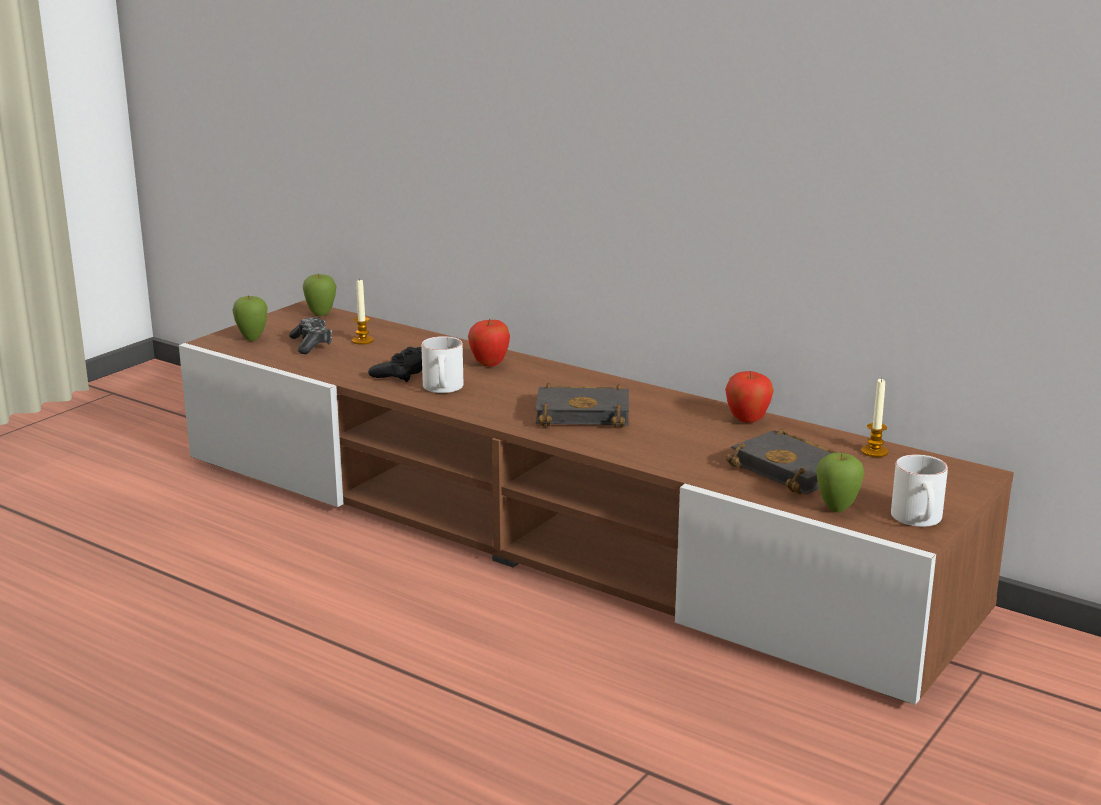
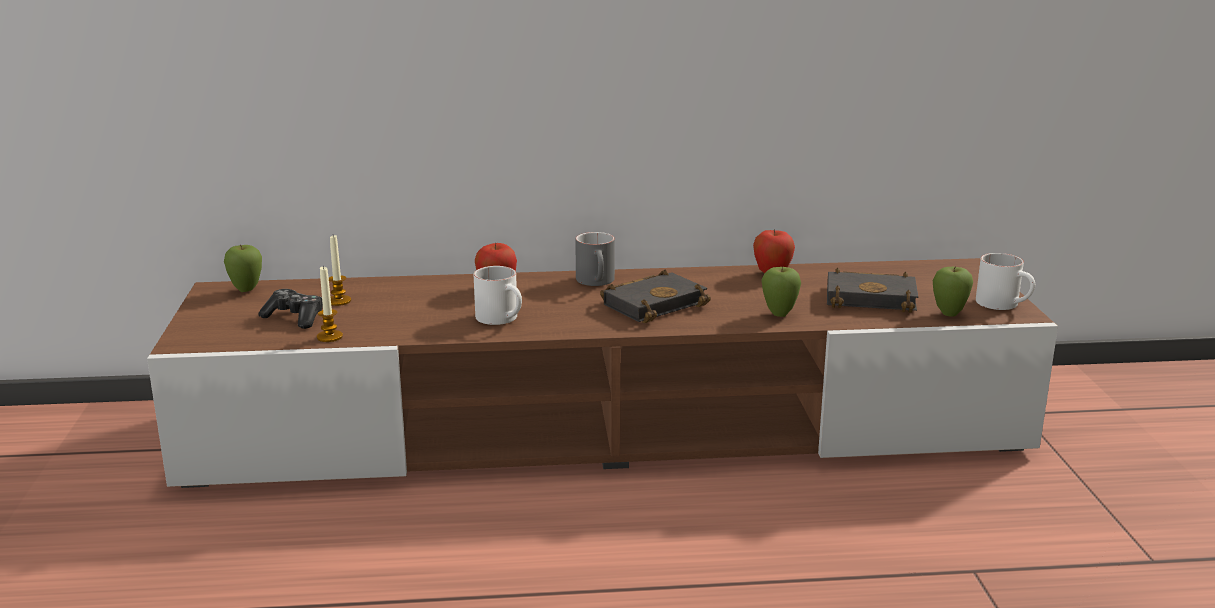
camera: 40 degrees left, 0 degrees up
(252, 339) = (220, 330): apple -> apple (779, 314)
(403, 371) = (435, 315): black game controller -> none
(578, 382) = (598, 282): none -> grey mug
(874, 452) = (889, 270): candle -> candle (329, 337)

